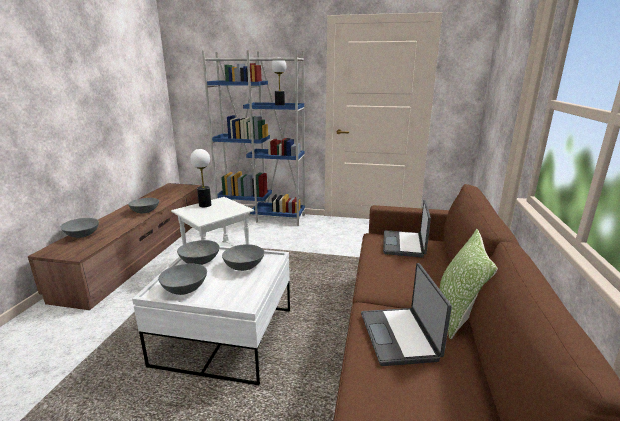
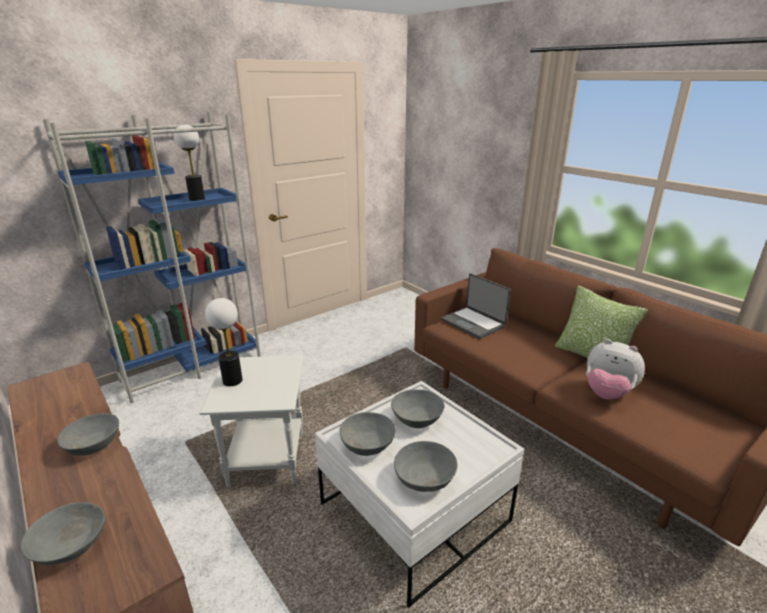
camera: 50 degrees left, 5 degrees up
(400, 336) = (607, 393): laptop -> plush toy

